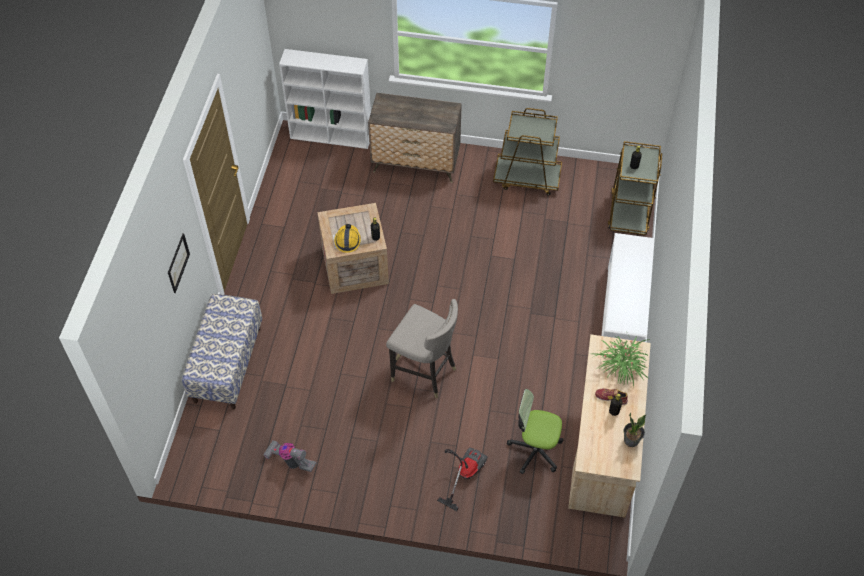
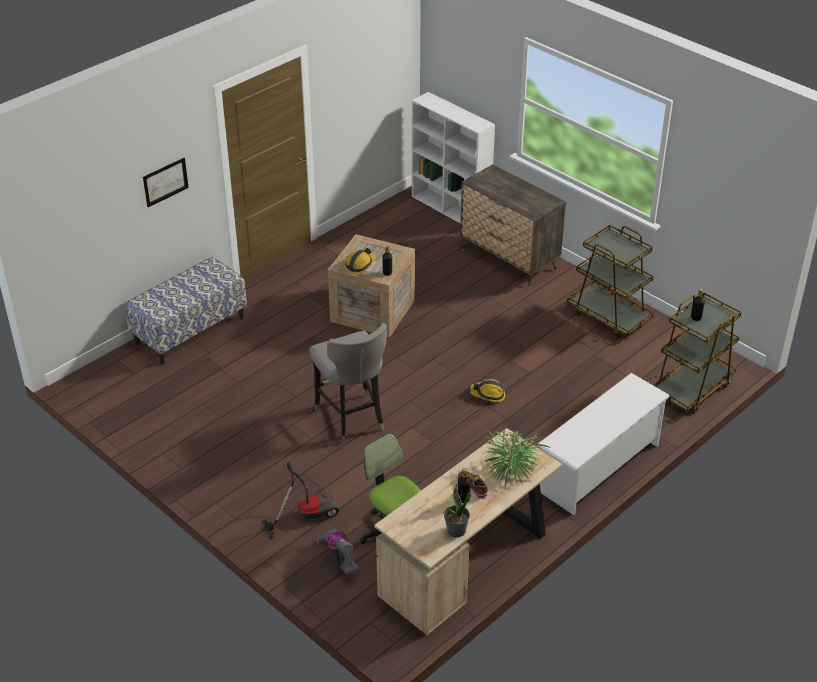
camera: 35 degrees right, 15 degrees down
(290, 461) = (167, 424): vacuum cleaner -> vacuum cleaner (339, 558)
(501, 295) = (488, 394): none -> hard hat

